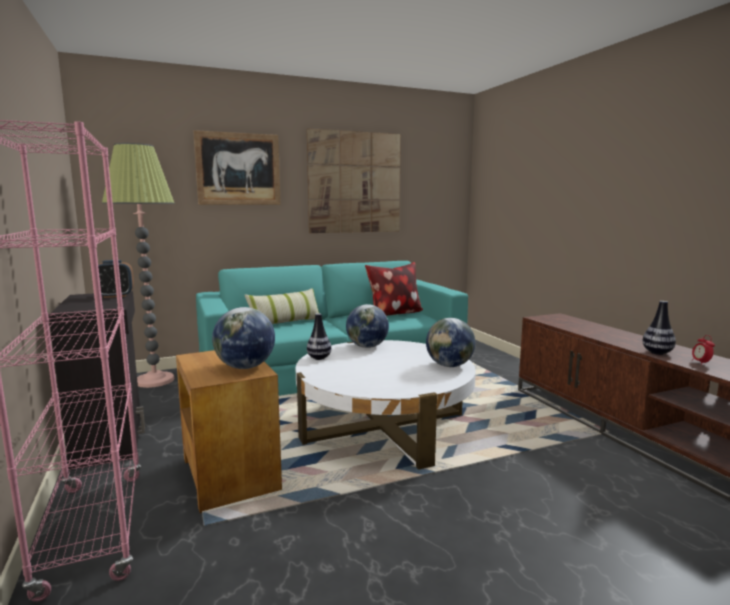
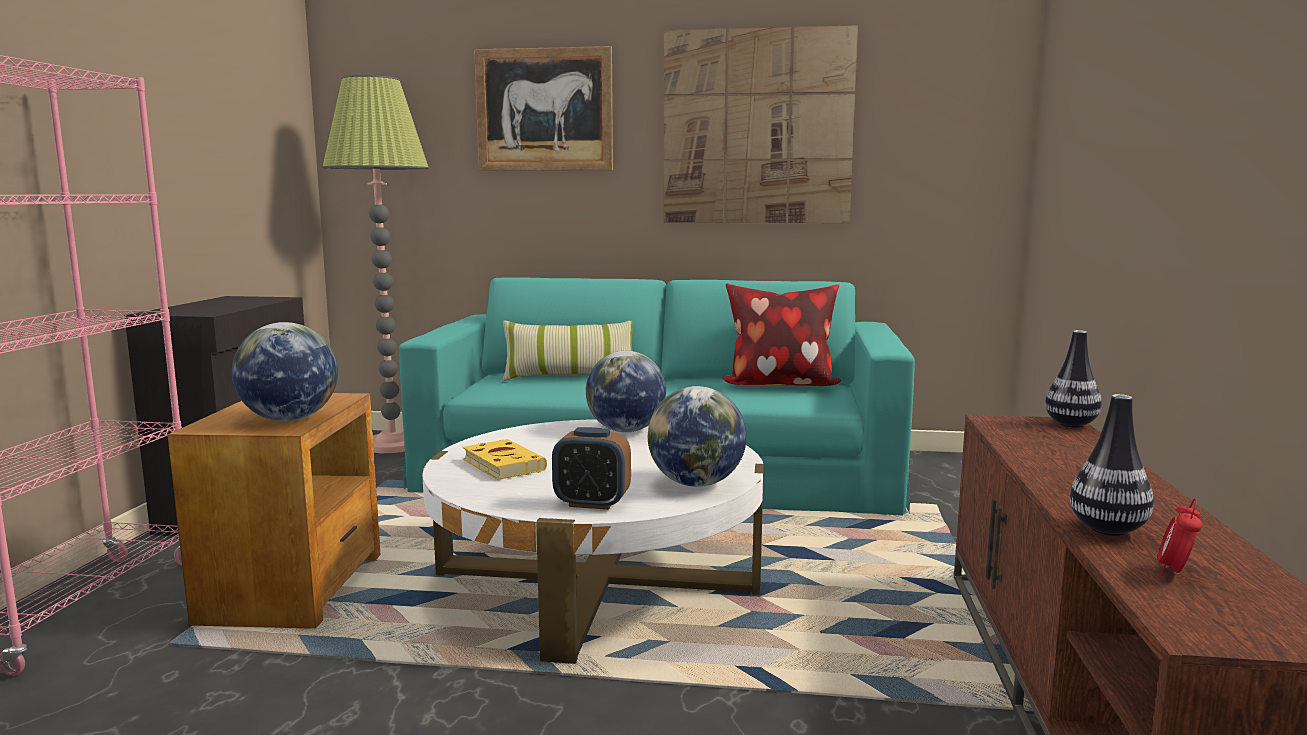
camera: 30 degrees right, 0 degrees up
(115, 296) = (260, 301): alarm clock -> alarm clock (592, 503)
(319, 358) = (515, 435): vase -> vase (1071, 424)
(345, 374) = (502, 465): none -> yellow book

